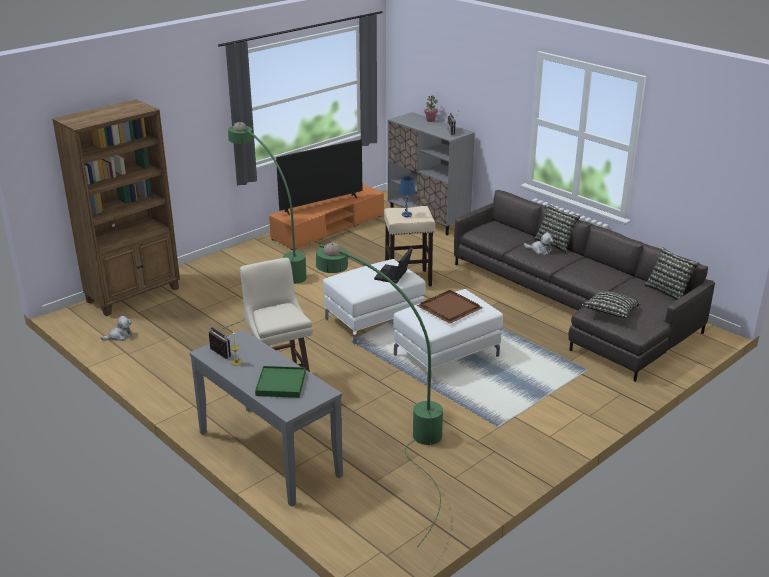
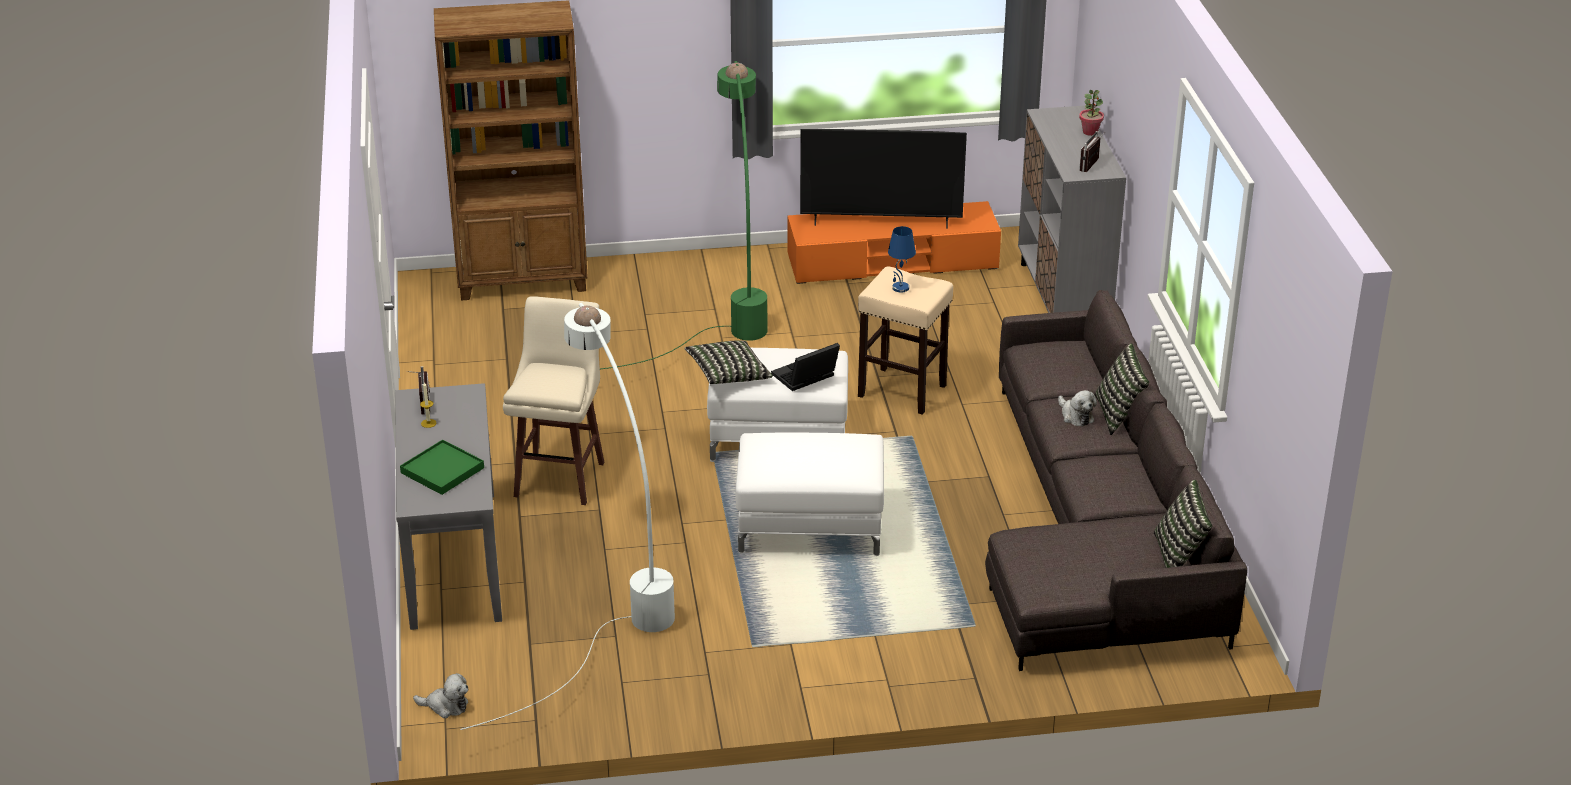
camera: 35 degrees right, 5 degrees up
(119, 336) = (448, 336): plush toy -> plush toy (446, 706)
(388, 434) = (611, 595): green floor lamp -> white floor lamp
(451, 308) = (814, 456): brown tray -> none
(610, 313) = (1036, 552): pillow -> pillow (728, 375)

